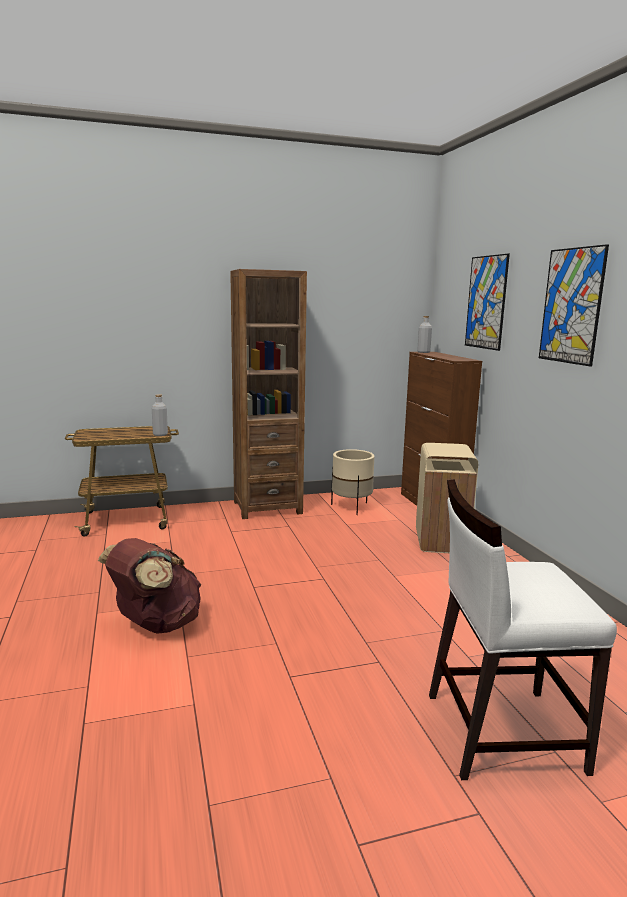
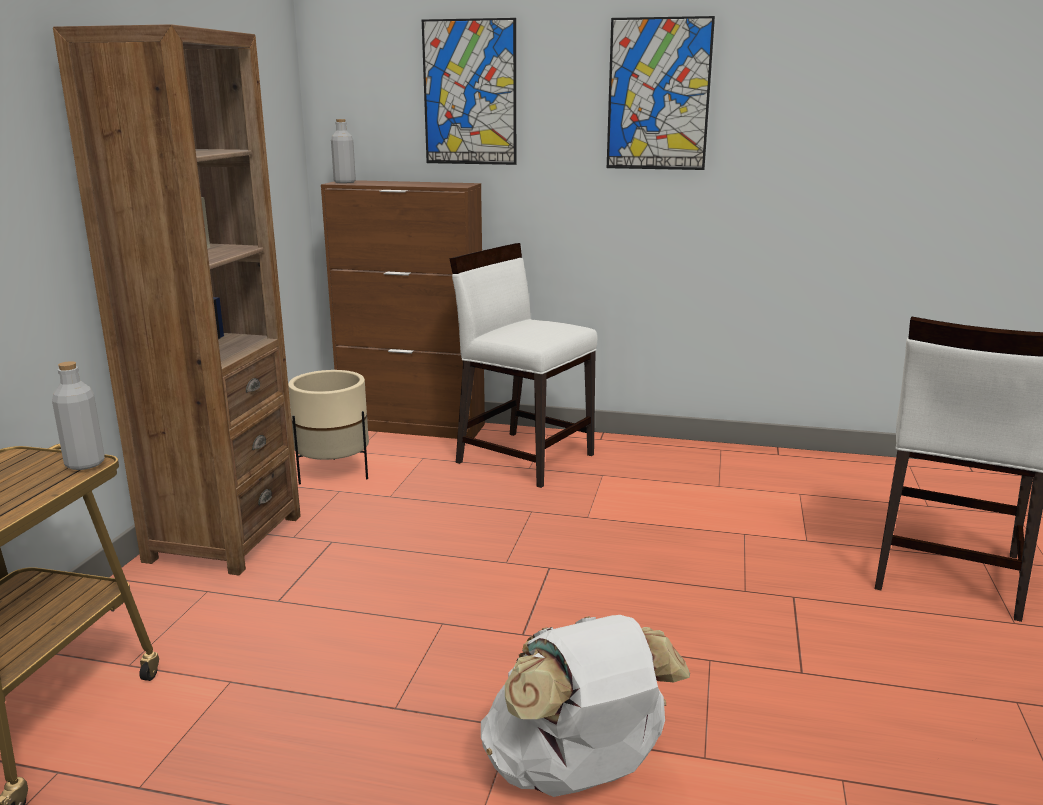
camera: 60 degrees left, 5 degrees up
(155, 625) = (576, 773): brown backpack -> white backpack
(442, 542) = (524, 457): beige trash can -> white chair

